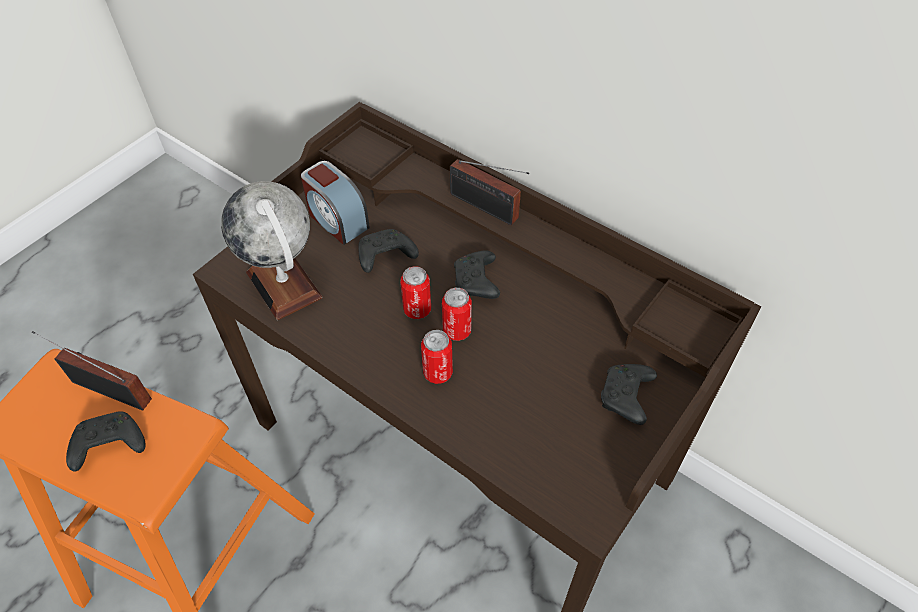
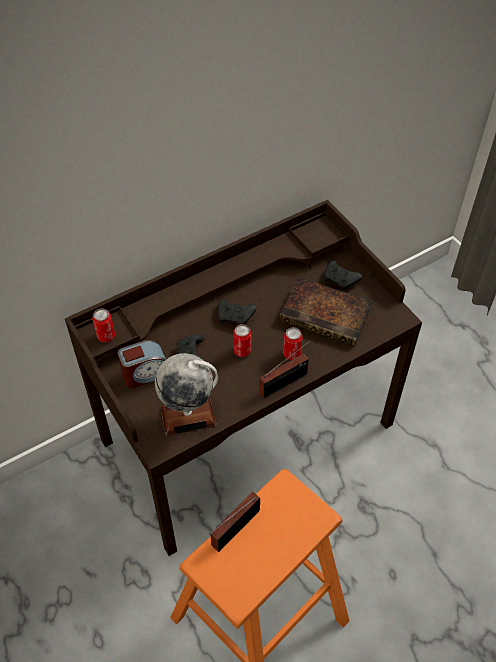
camera: 70 degrees left, 0 degrees up
(108, 446) = (279, 534): black game controller -> none
(457, 330) = (266, 336): can -> can (106, 336)
(487, 208) = (192, 287): radio -> radio (286, 382)
(538, 400) = (328, 315): none -> book

